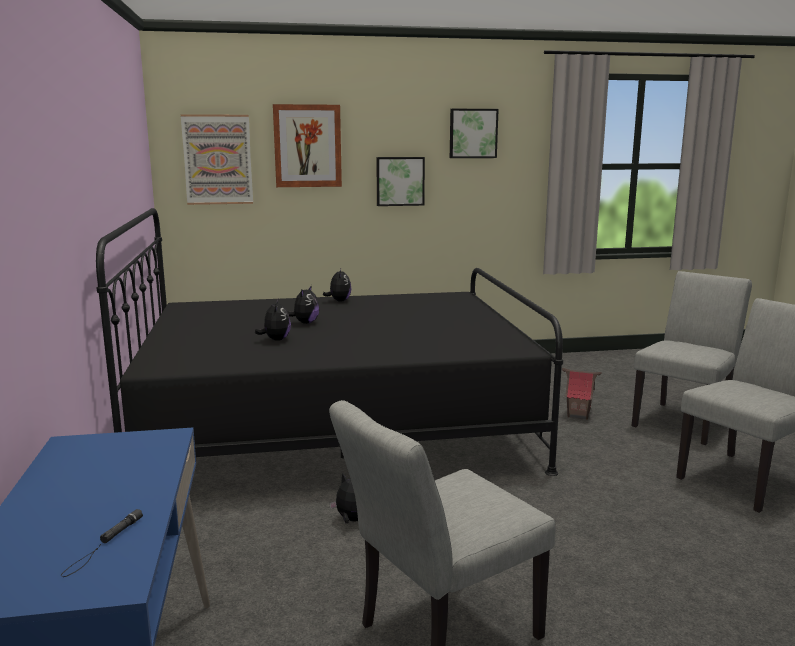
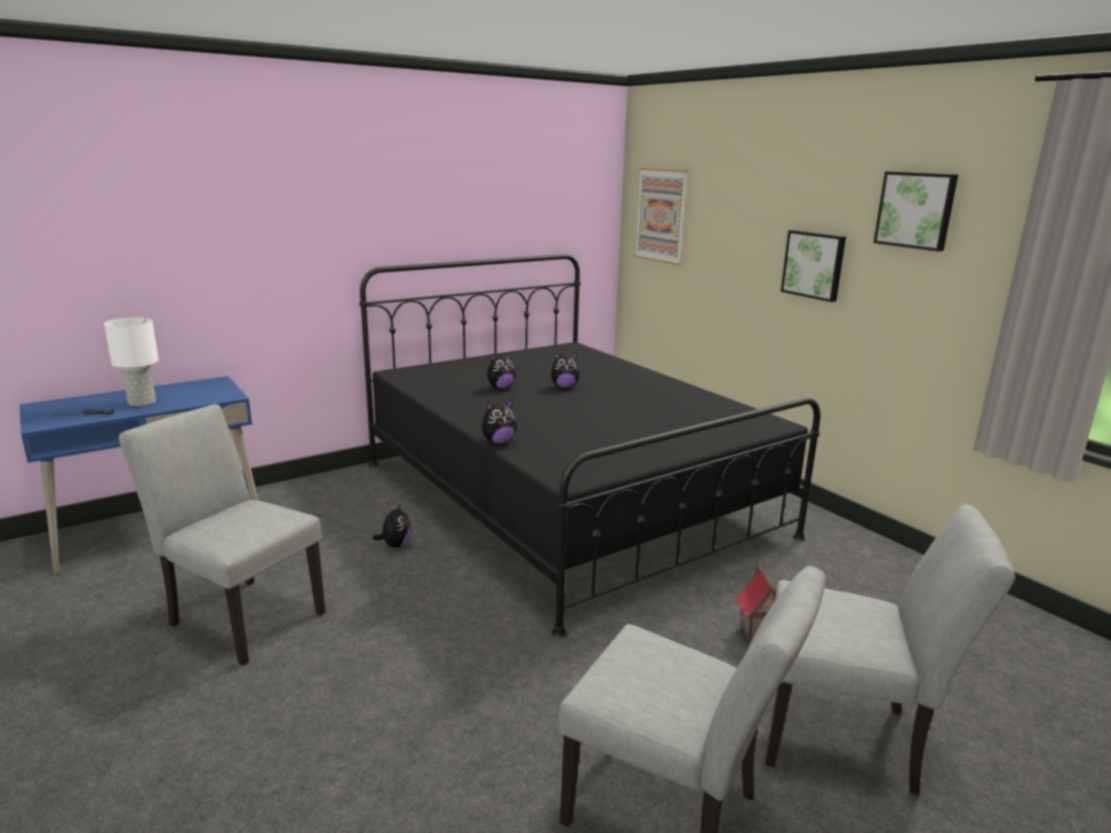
camera: 65 degrees right, 5 degrees up
(105, 496) = (141, 402): none -> white table lamp
(307, 146) = (730, 209): picture -> none
(339, 301) = (661, 384): plush toy -> plush toy (498, 442)

